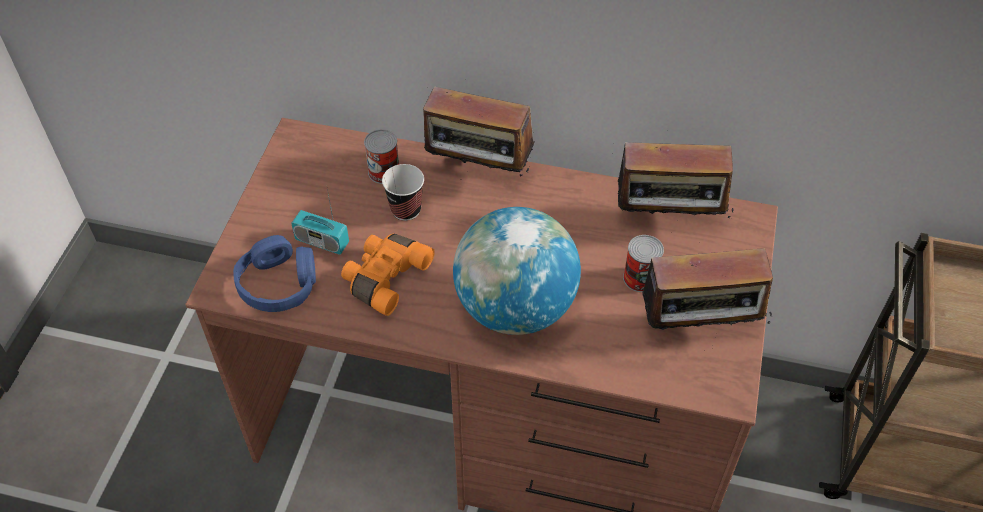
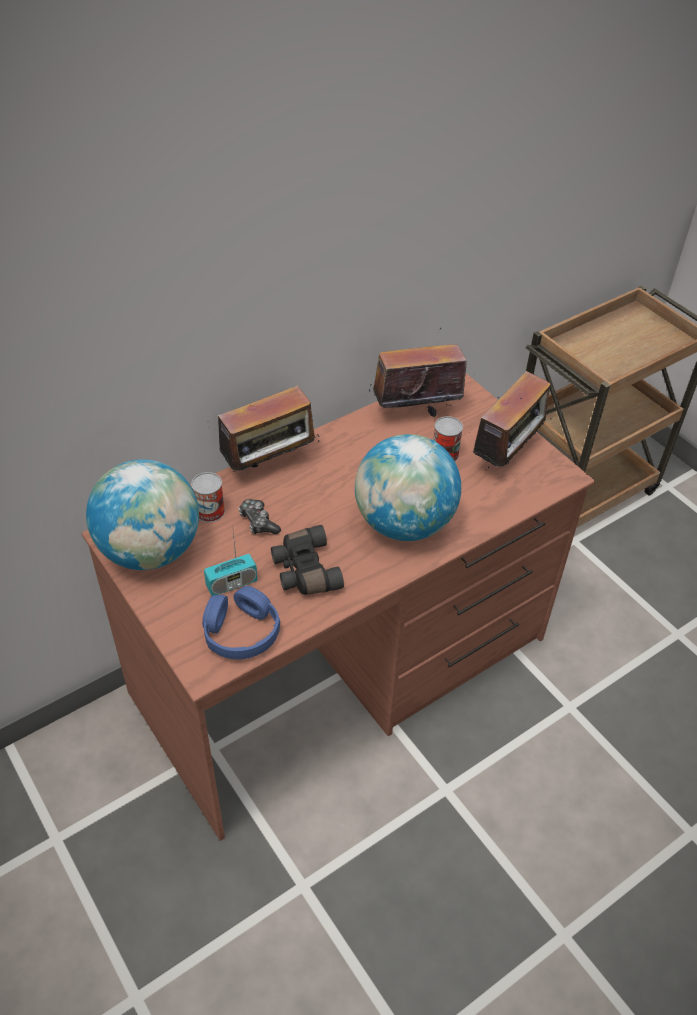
camera: 50 degrees left, 5 degrees down
(304, 168) = (150, 550): none -> globe
(384, 277) = (304, 570): orange binoculars -> black binoculars
(406, 210) = (258, 522): cup -> game controller
(668, 219) = (414, 412): radio -> radio turned 150 degrees counterclockwise

